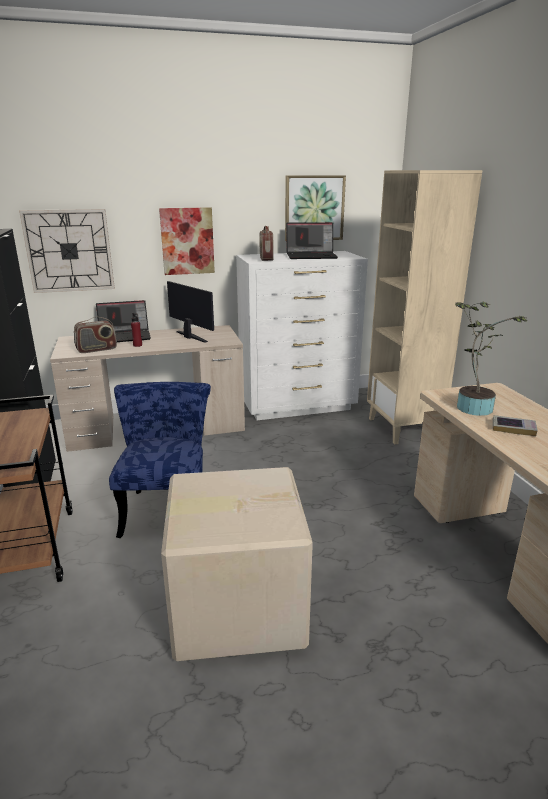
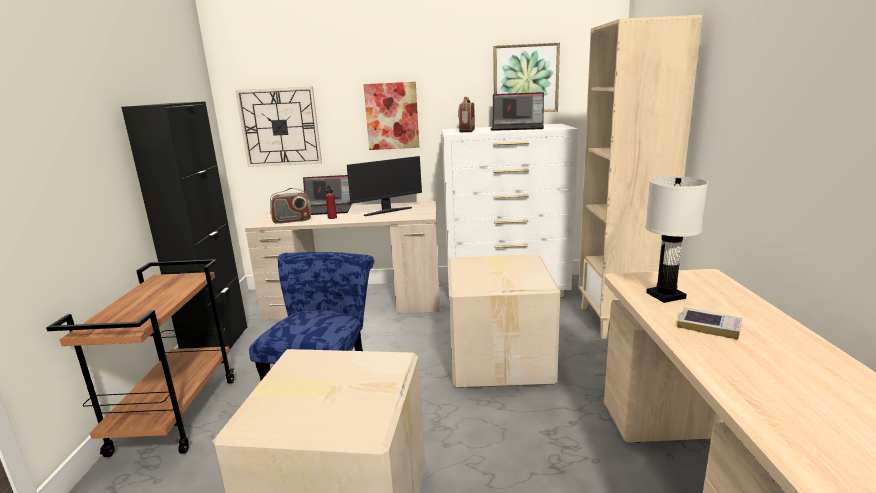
camera: 15 degrees right, 5 degrees down
(190, 337) = (387, 211): monitor -> monitor turned 90 degrees clockwise
(317, 469) = (500, 359): none -> cardboard box
(473, 406) = (665, 295): potted plant -> white table lamp

